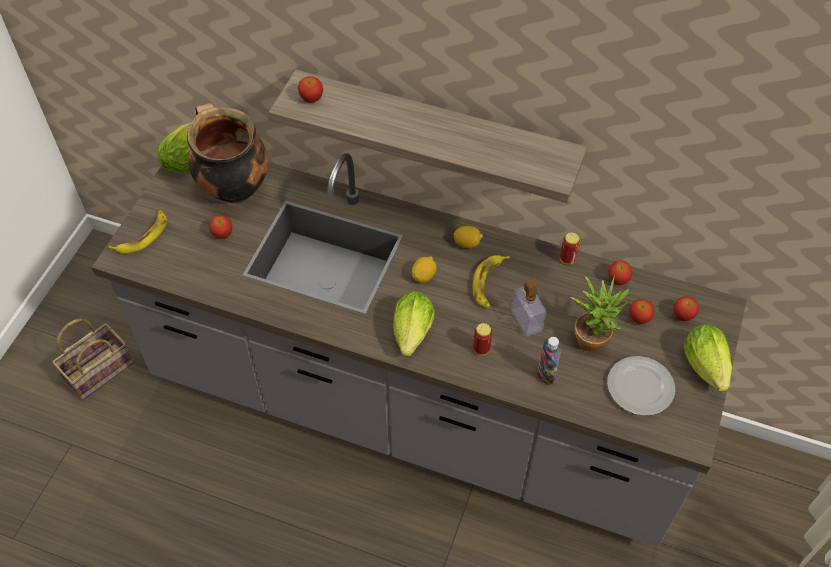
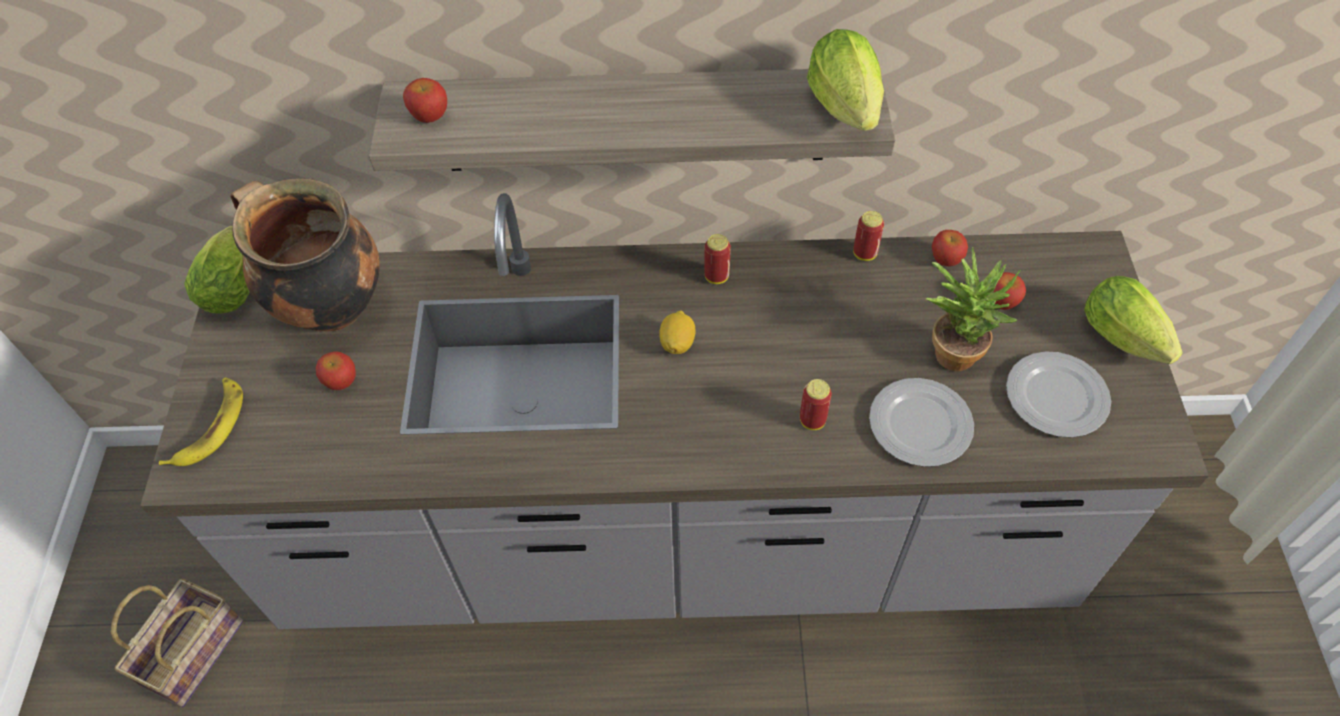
camera: 20 degrees left, 0 degrees up
(411, 336) = (702, 437): lettuce -> lettuce (847, 112)
(467, 243) = (716, 276): lemon -> can
(489, 283) = (775, 322): banana -> none
(526, 320) = (854, 357): soap dispenser -> none
(546, 374) = (921, 425): bottle -> plate
(683, 315) = (1055, 279): apple -> none

